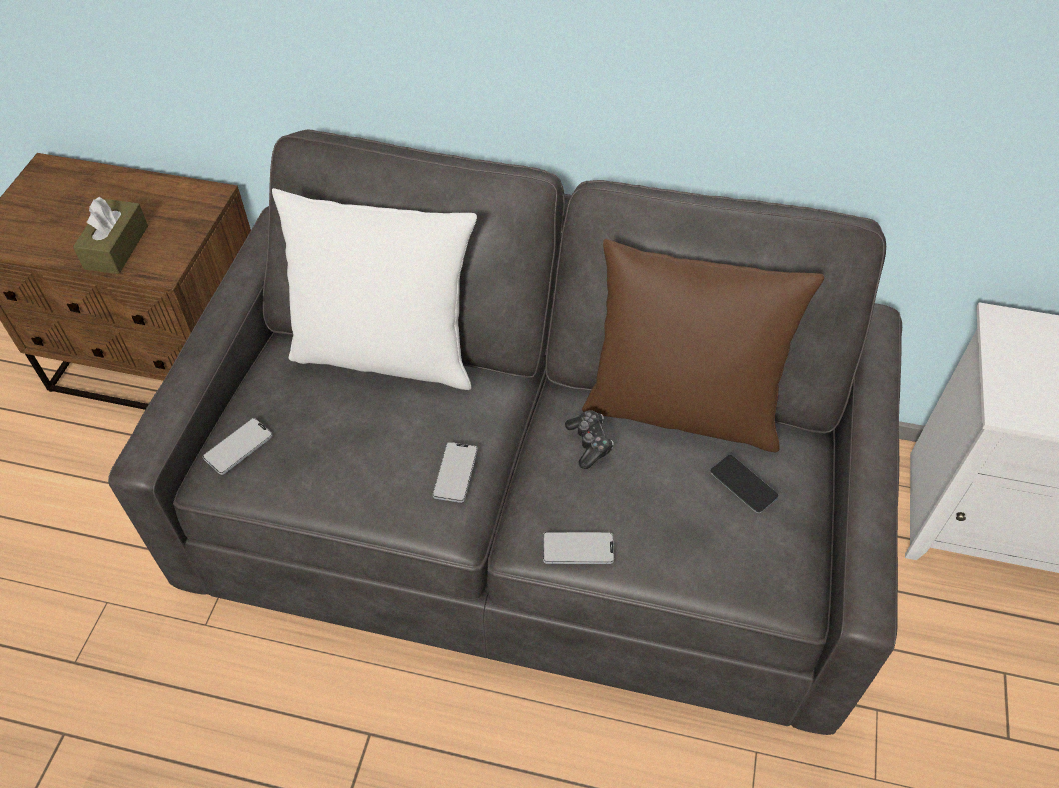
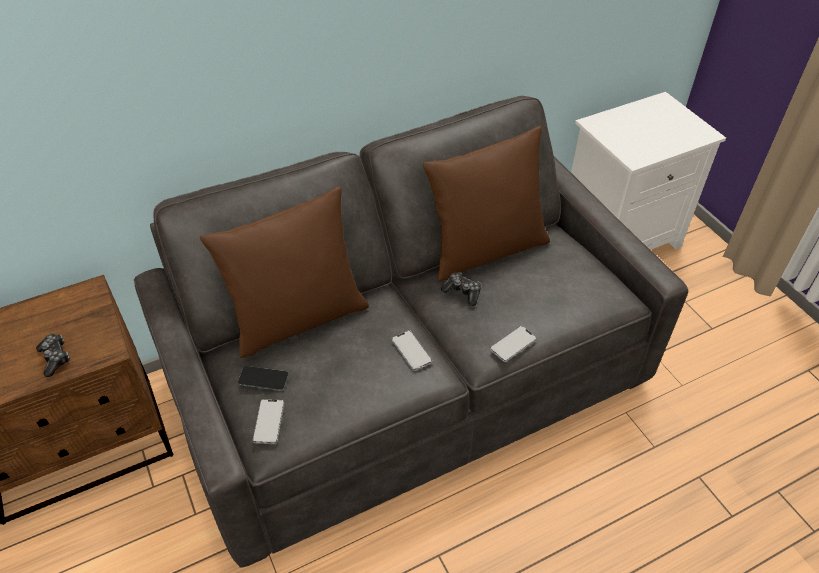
camera: 40 degrees left, 5 degrees down
(116, 247) = (55, 358): brown tissue box -> game controller
(386, 354) = (298, 319): white pillow -> brown pillow
(743, 484) = (553, 265): phone -> phone (263, 378)

